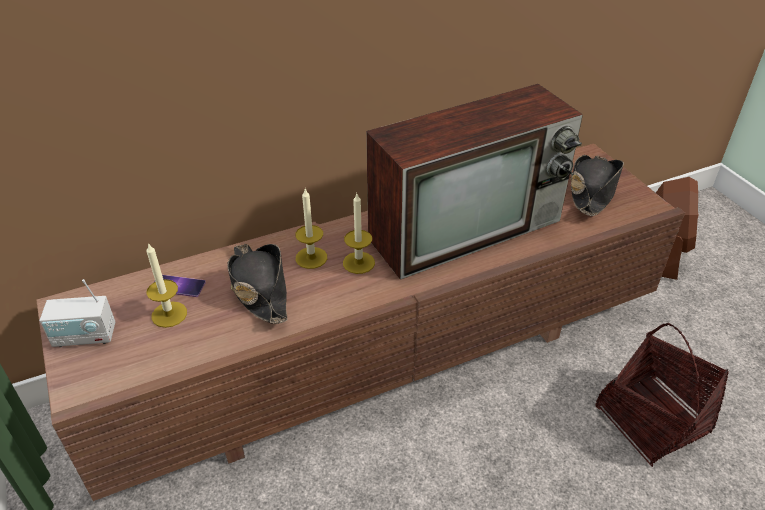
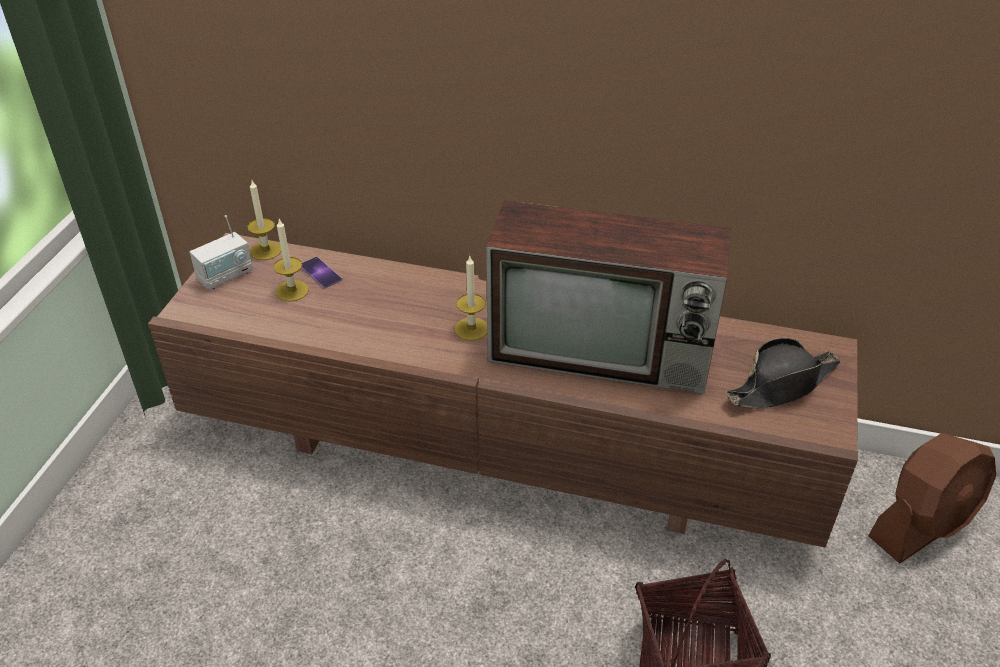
camera: 40 degrees right, 0 degrees up
(85, 336) = (226, 276): radio -> radio turned 75 degrees counterclockwise
(259, 288) = (372, 307): black hat -> none
(311, 258) = (439, 304): candle -> candle (266, 250)

